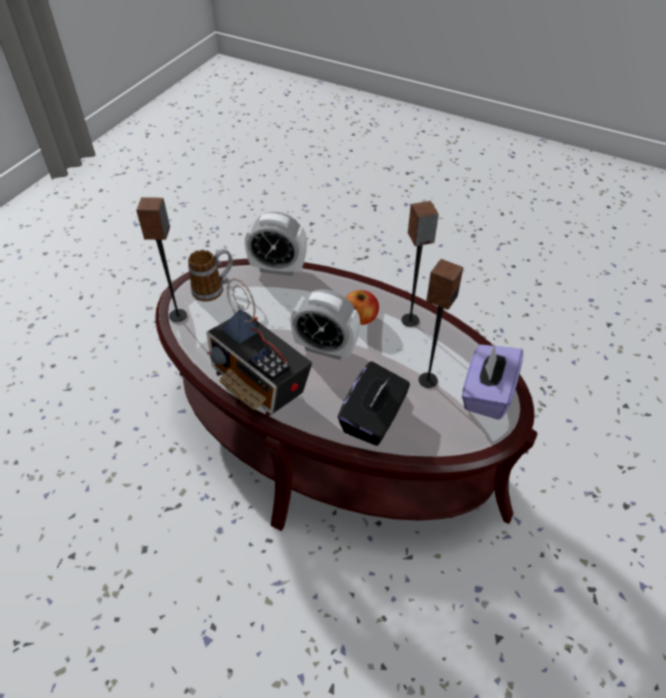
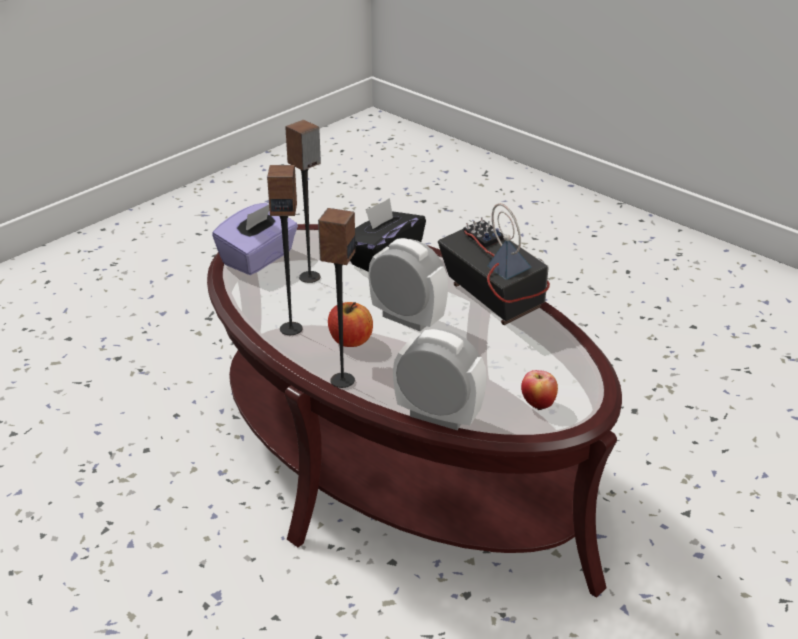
camera: 165 degrees left, 15 degrees down
(178, 315) = (588, 378): speaker -> speaker (342, 380)
(214, 289) = (537, 405): mug -> apple

